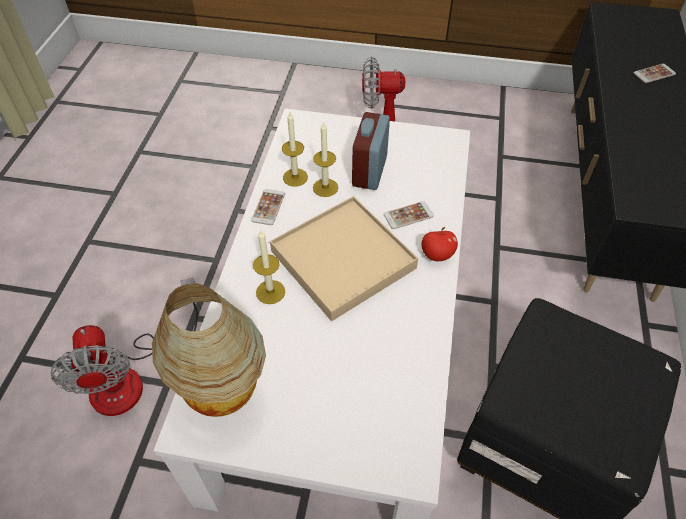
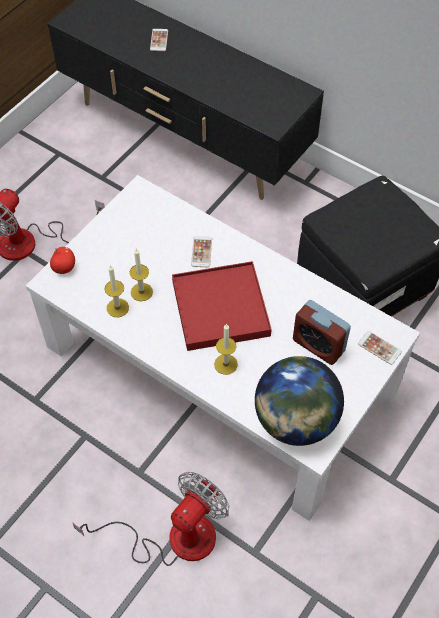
camera: 65 degrees left, 5 degrees up
(132, 376) = (174, 538): fan -> fan turned 60 degrees counterclockwise
(222, 391) = (295, 420): table lamp -> globe
(268, 207) = (140, 337): phone -> phone (379, 348)
(343, 260) = (221, 308): beige tray -> red tray
(369, 171) = (142, 256): alarm clock -> alarm clock (318, 345)
(437, 255) = (247, 251): apple -> apple (64, 268)

